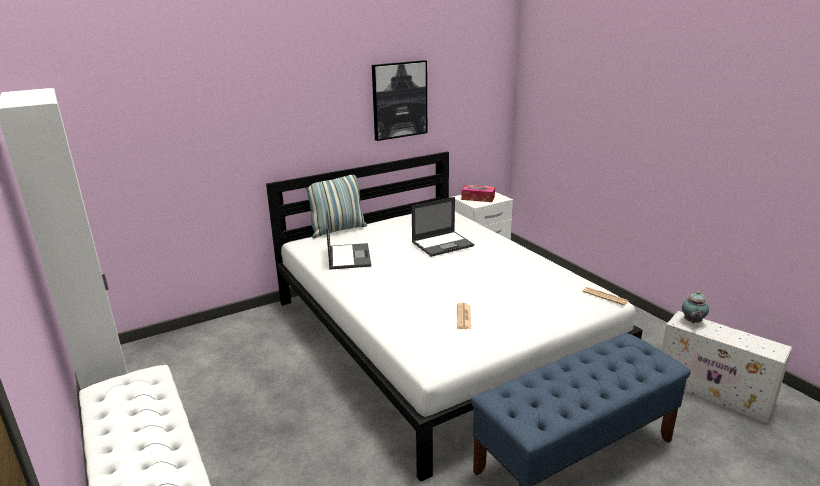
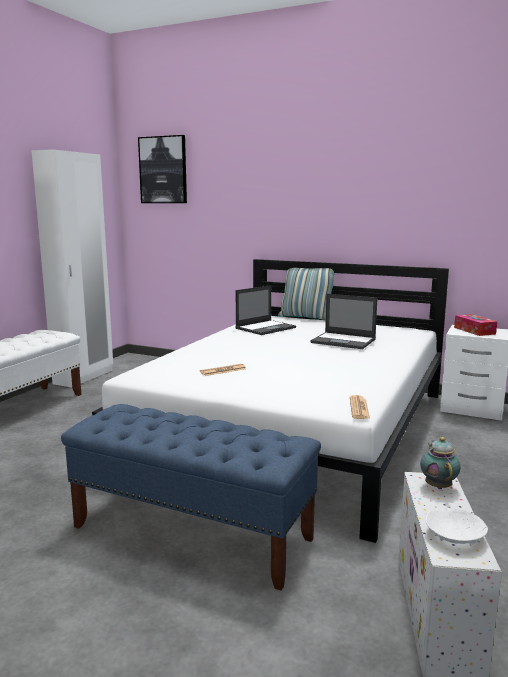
camera: 55 degrees right, 10 degrees down
(399, 100) = (396, 203): picture -> picture (163, 170)
(692, 322) = (438, 486): teapot -> teapot turned 105 degrees clockwise
(754, 343) = (455, 536): none -> white bowl

